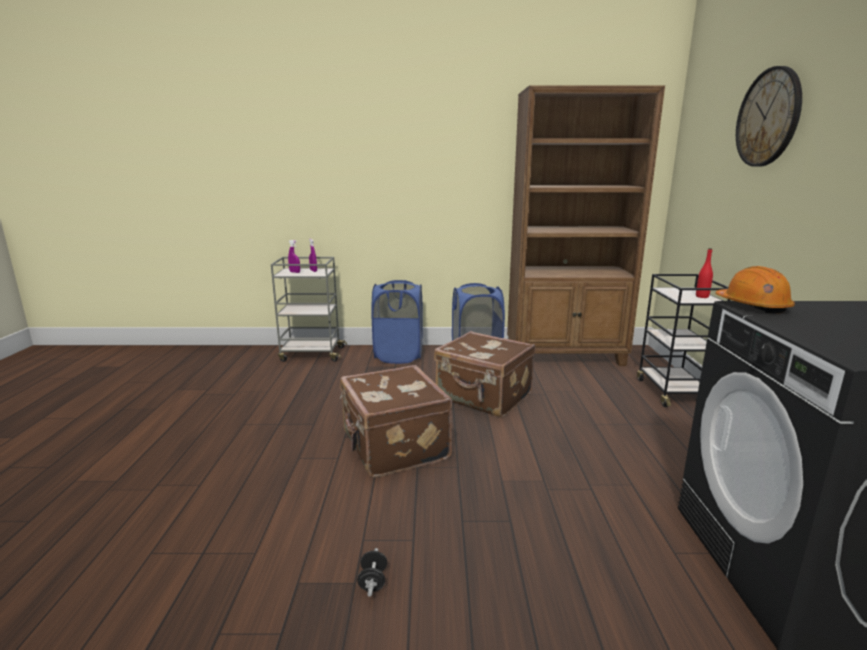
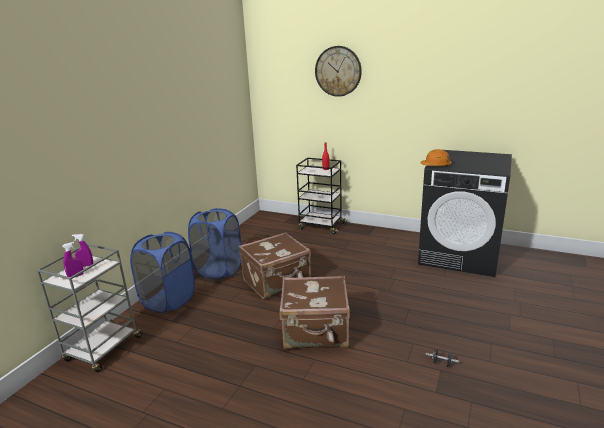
camera: 65 degrees left, 5 degrees up
(565, 356) = (247, 237): brown bookcase -> none

